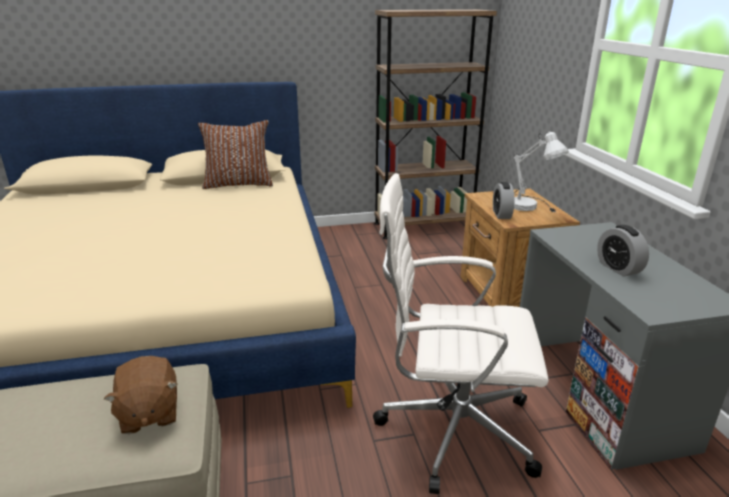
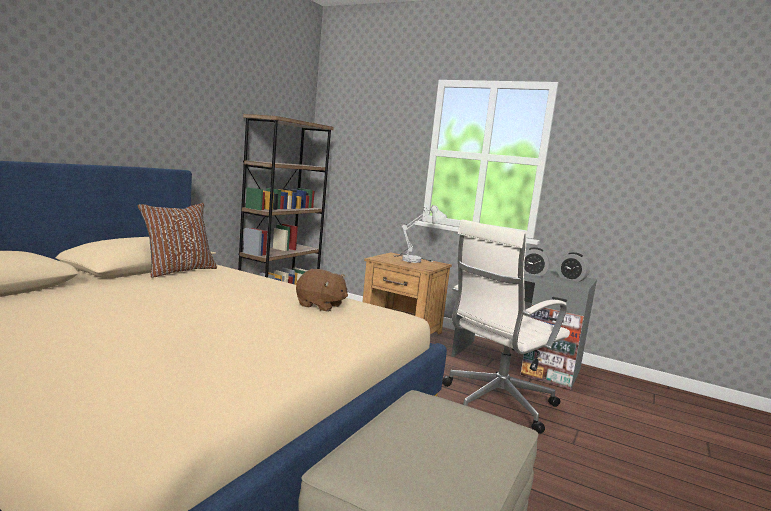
camera: 50 degrees left, 15 degrees down
(149, 414) = (463, 419): brown plush toy -> brown plush toy (320, 306)
(501, 214) = (411, 266): alarm clock -> alarm clock (571, 279)

